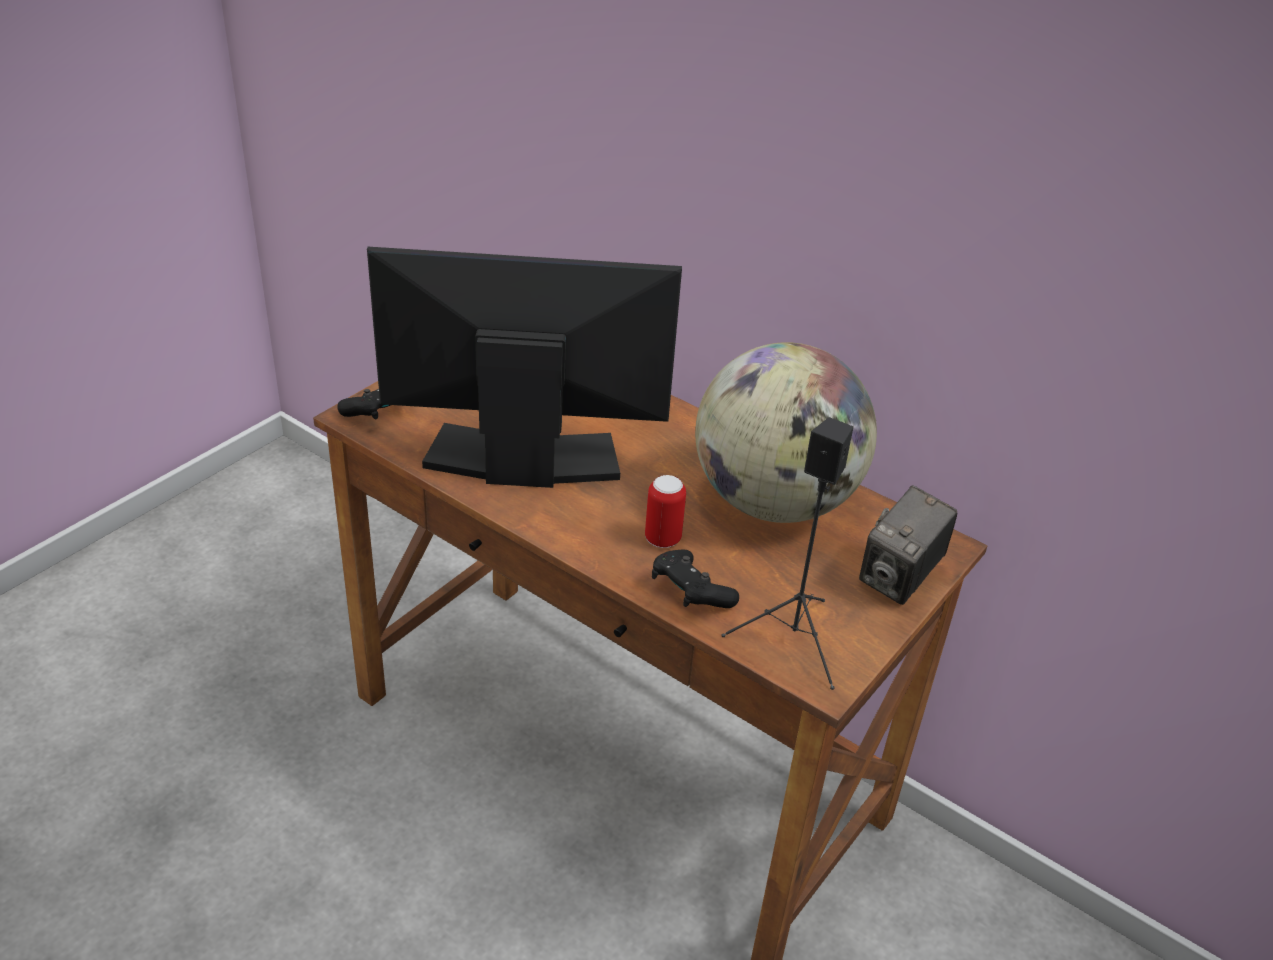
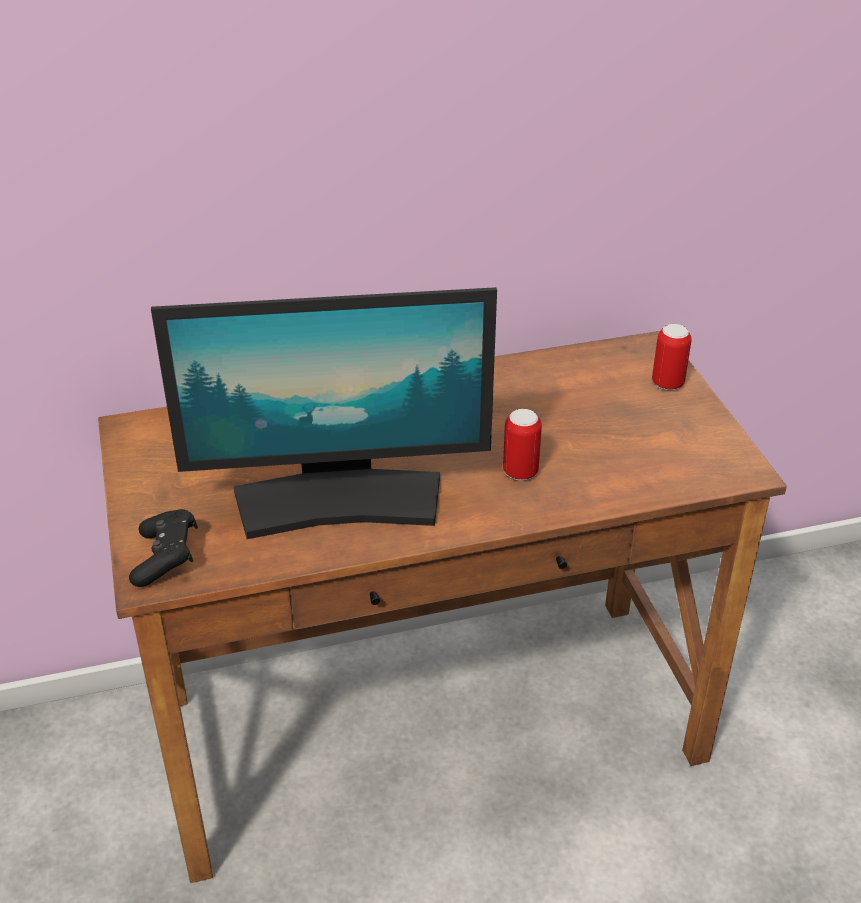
camera: 50 degrees left, 0 degrees up
(523, 460) = (339, 501): monitor -> monitor turned 135 degrees counterclockwise
(690, 593) = (597, 489): black game controller -> none
(774, 502) = (531, 396): globe -> none
(794, 641) = (692, 464): black speaker -> none
(899, 578) = (667, 384): camera -> can

